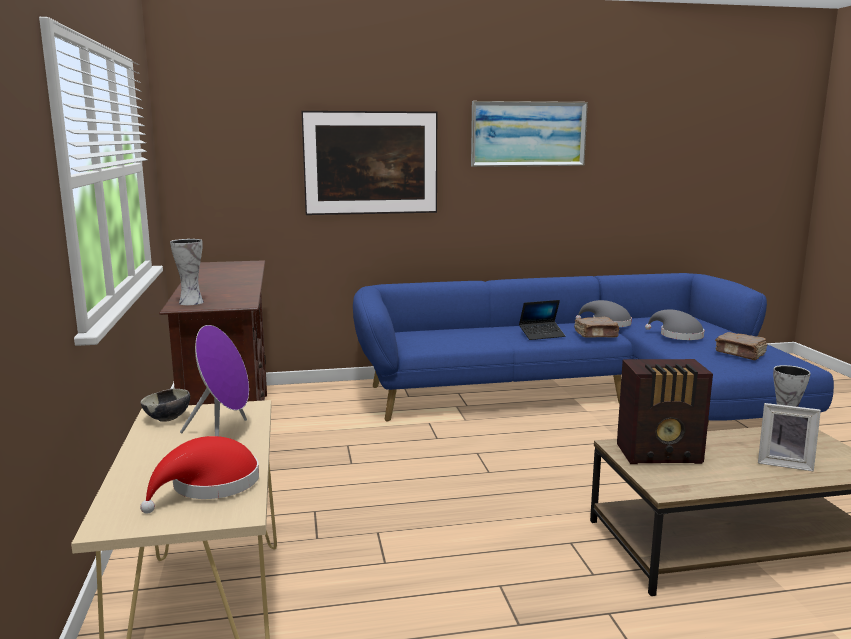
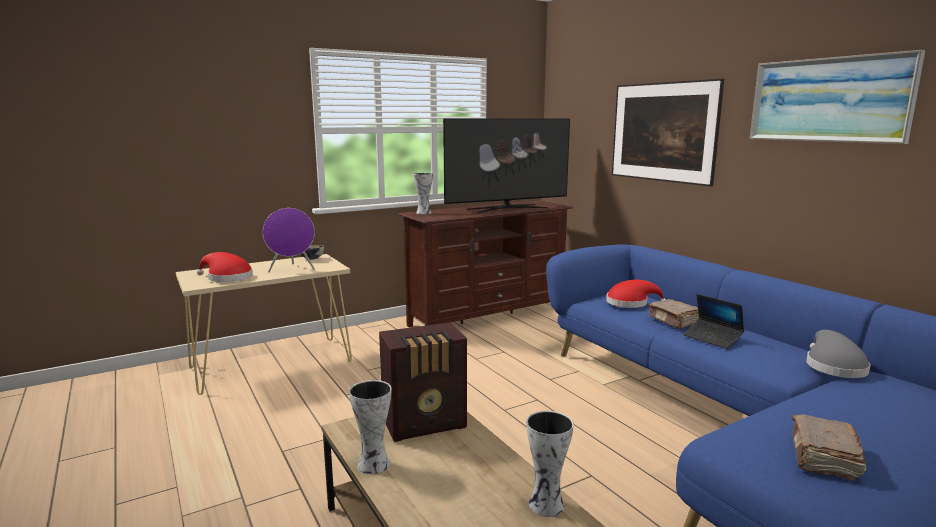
camera: 70 degrees right, 0 degrees up
(232, 276) = (507, 208): none -> television
(439, 337) = (630, 303): none -> red hat
(596, 335) = (764, 363): brown book -> brown book (673, 321)
(661, 455) = (426, 424): radio -> radio turned 90 degrees counterclockwise
(677, 335) = (841, 408): grey hat -> none
(738, 484) = (373, 465): none -> vase
(784, 463) = (443, 498): picture frame -> none

